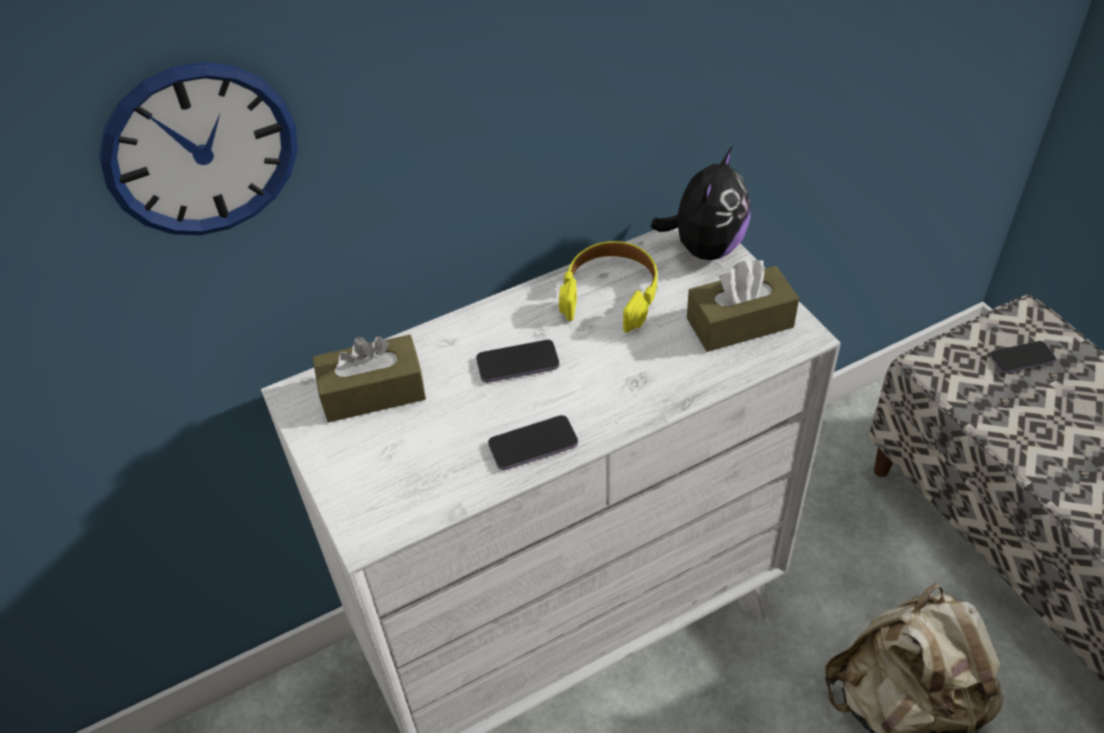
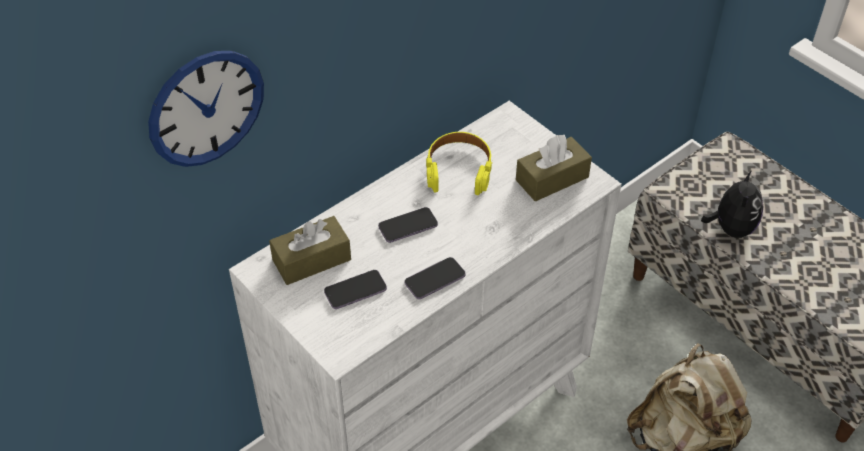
camera: 15 degrees left, 0 degrees up
(705, 247) = (515, 128): plush toy -> plush toy (731, 228)
(1021, 359) = (730, 179): phone -> phone (355, 291)

